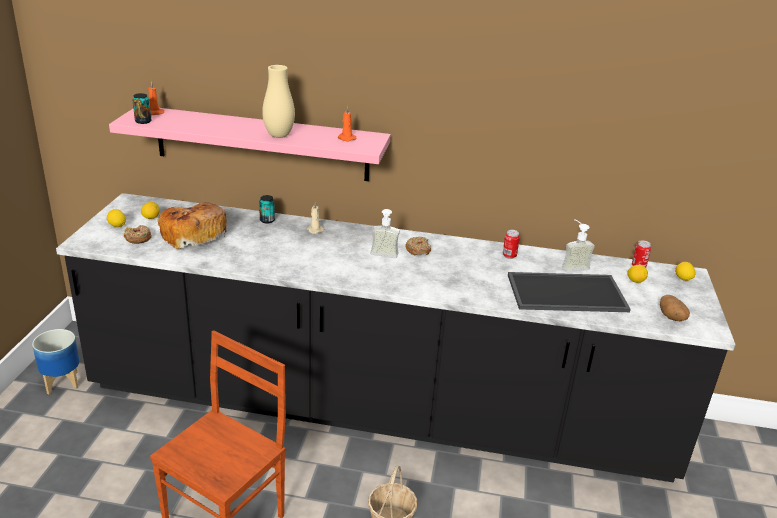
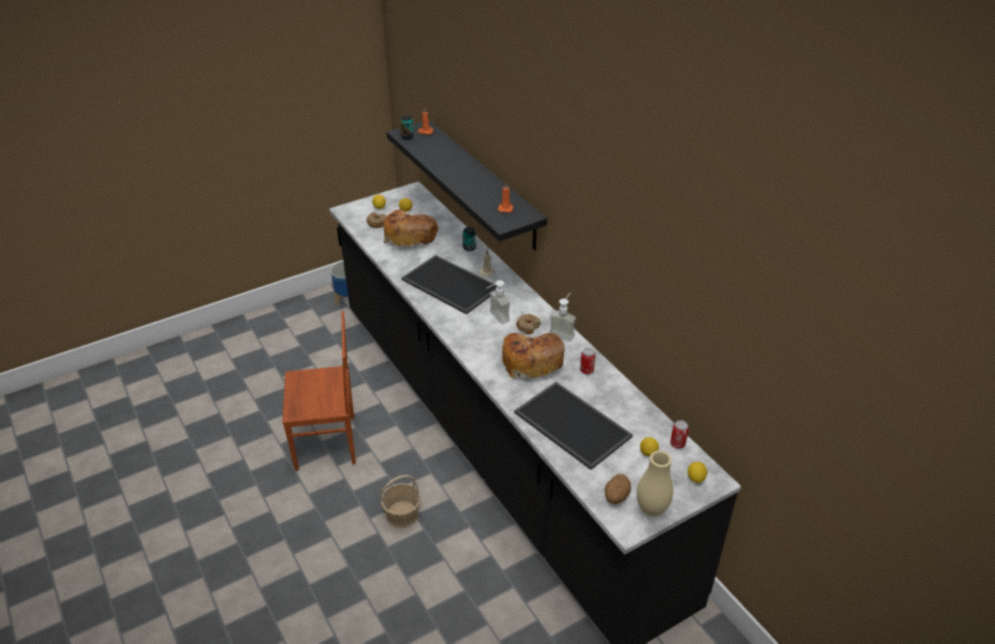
camera: 50 degrees right, 10 degrees up
(262, 143) = (483, 184): pink shelf -> black shelf
(279, 135) = (466, 186): beige vase -> beige vase (651, 509)
(299, 253) = (448, 285): none -> tray
(463, 270) = (531, 360): none -> bread
(572, 266) = (620, 408): soap dispenser -> soap dispenser (563, 332)

